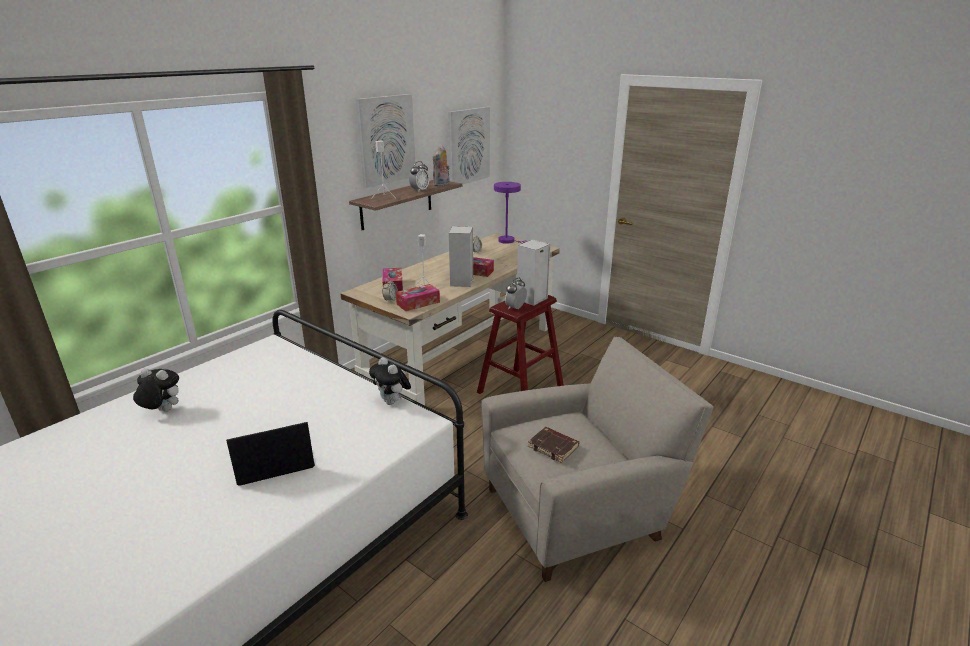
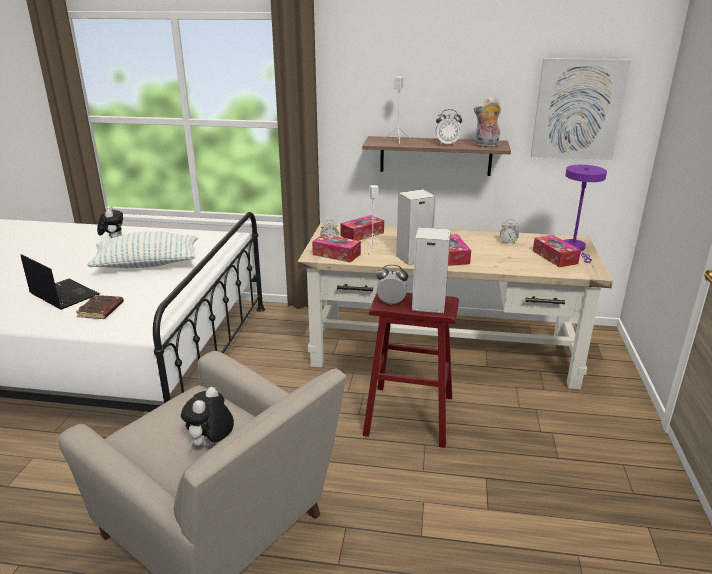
camera: 60 degrees right, 0 degrees up
(268, 399) = (147, 264): none -> pillow
(386, 140) = (430, 79): picture -> none
(392, 402) = (170, 308): plush toy -> plush toy (211, 444)
(513, 249) = (554, 257): none -> tissue box
(554, 447) = (167, 422): brown book -> brown book (101, 310)

